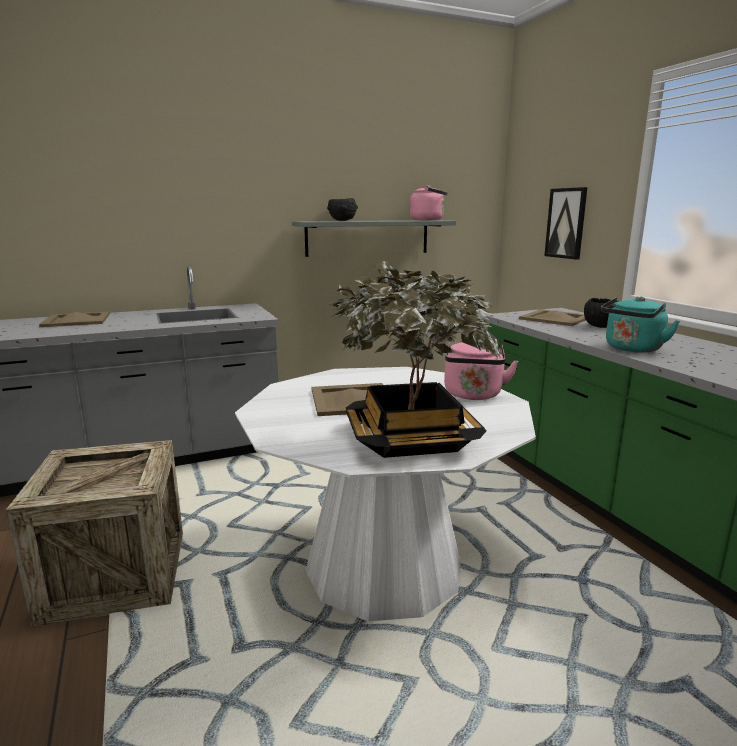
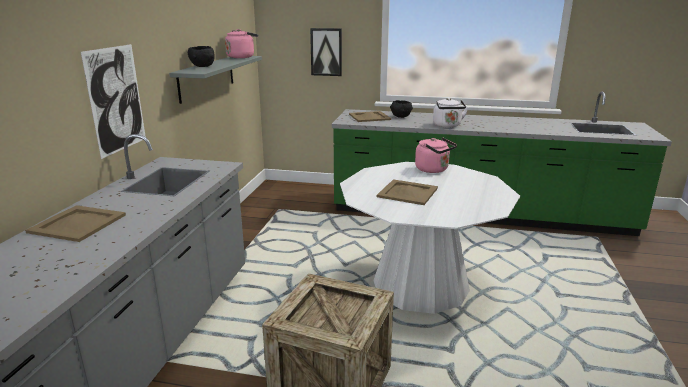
camera: 55 degrees left, 5 degrees up
(198, 234) = (116, 99): none -> picture
(411, 439) = (479, 196): potted plant -> none
(632, 349) = (447, 126): turquoise kettle -> white kettle

